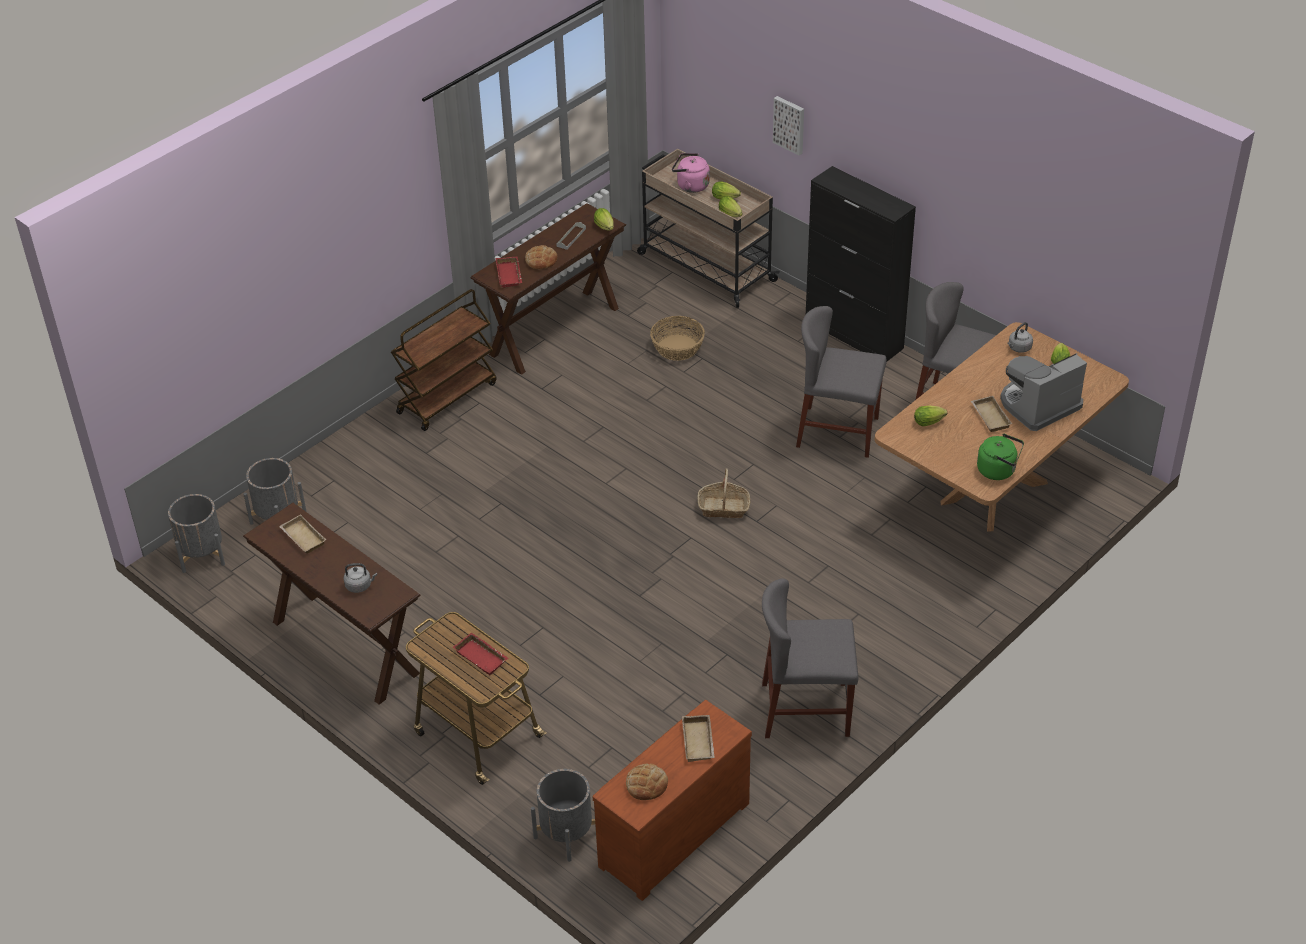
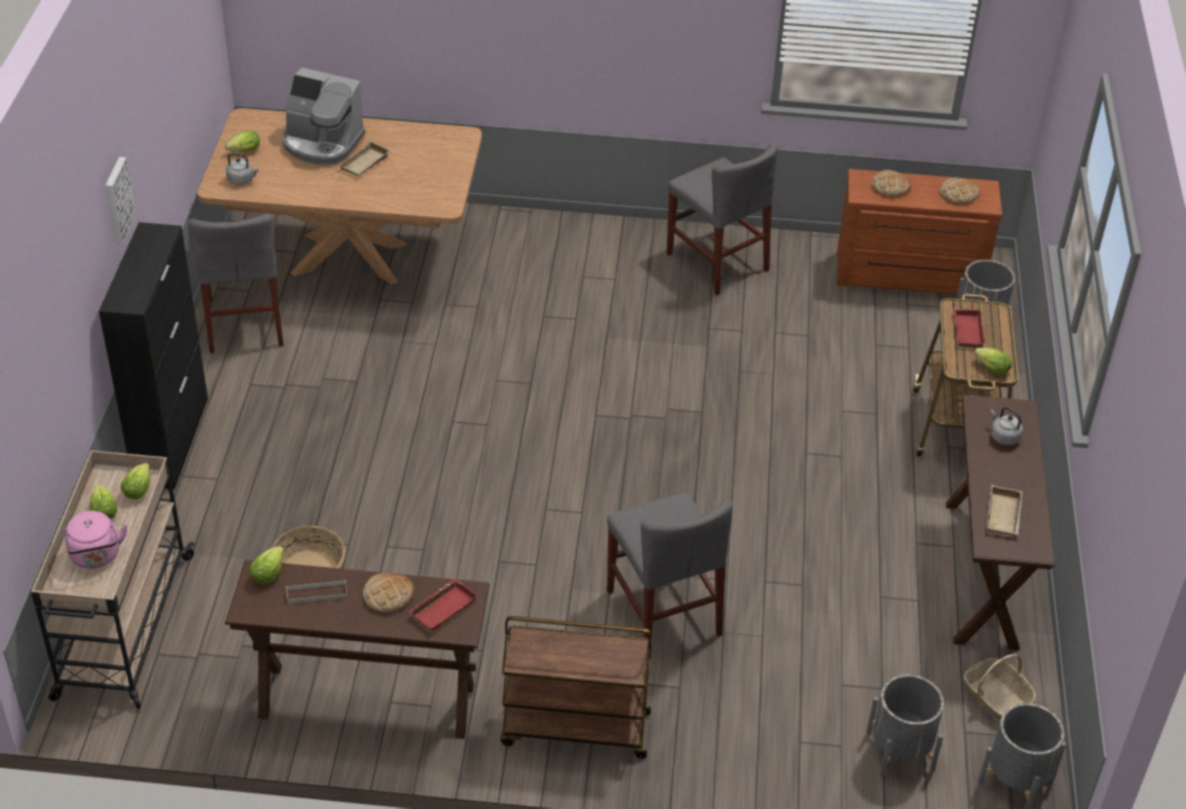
camera: 130 degrees left, 0 degrees up
(699, 742) = (890, 187): beige tray -> bread
(723, 508) = (534, 412): basket -> basket (996, 697)
(790, 124) = (62, 343): picture -> picture (117, 200)
(838, 432) = (350, 385): grey chair -> grey chair (663, 612)
(930, 422) = (406, 193): lettuce -> lettuce (989, 368)
(998, 470) = (435, 136): green kettle -> none

